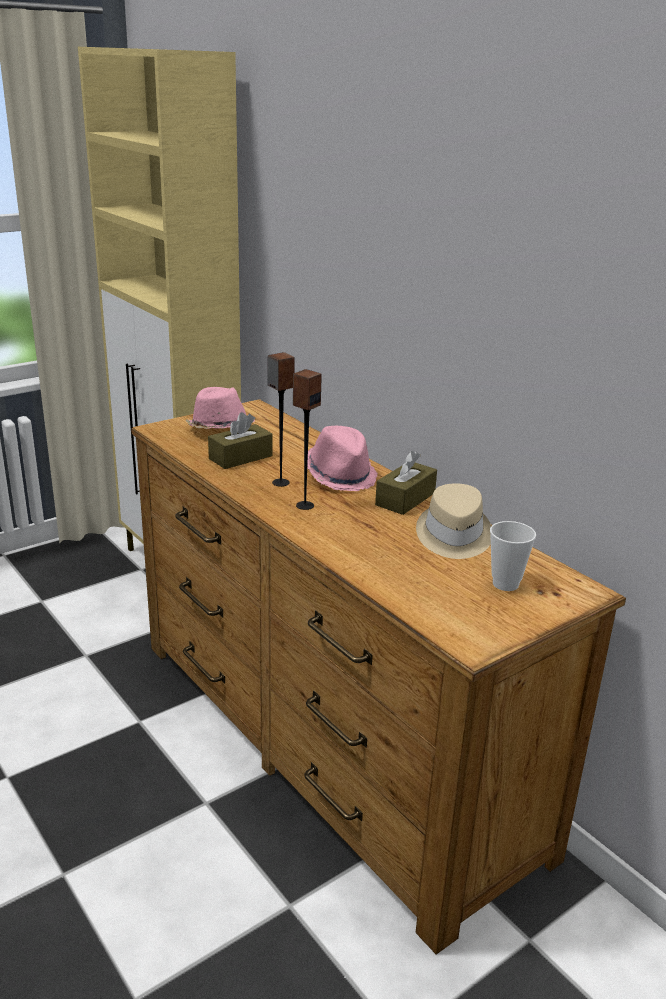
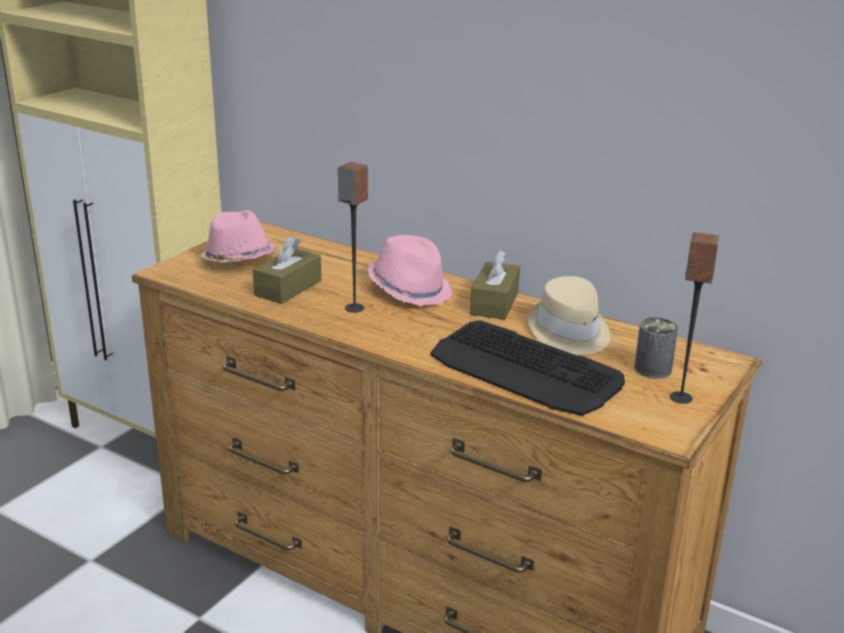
camera: 20 degrees left, 0 degrees up
(304, 505) = (399, 328): speaker -> speaker (680, 397)
(385, 561) = (525, 370): none -> keyboard
(505, 584) = (653, 369): cup -> can

